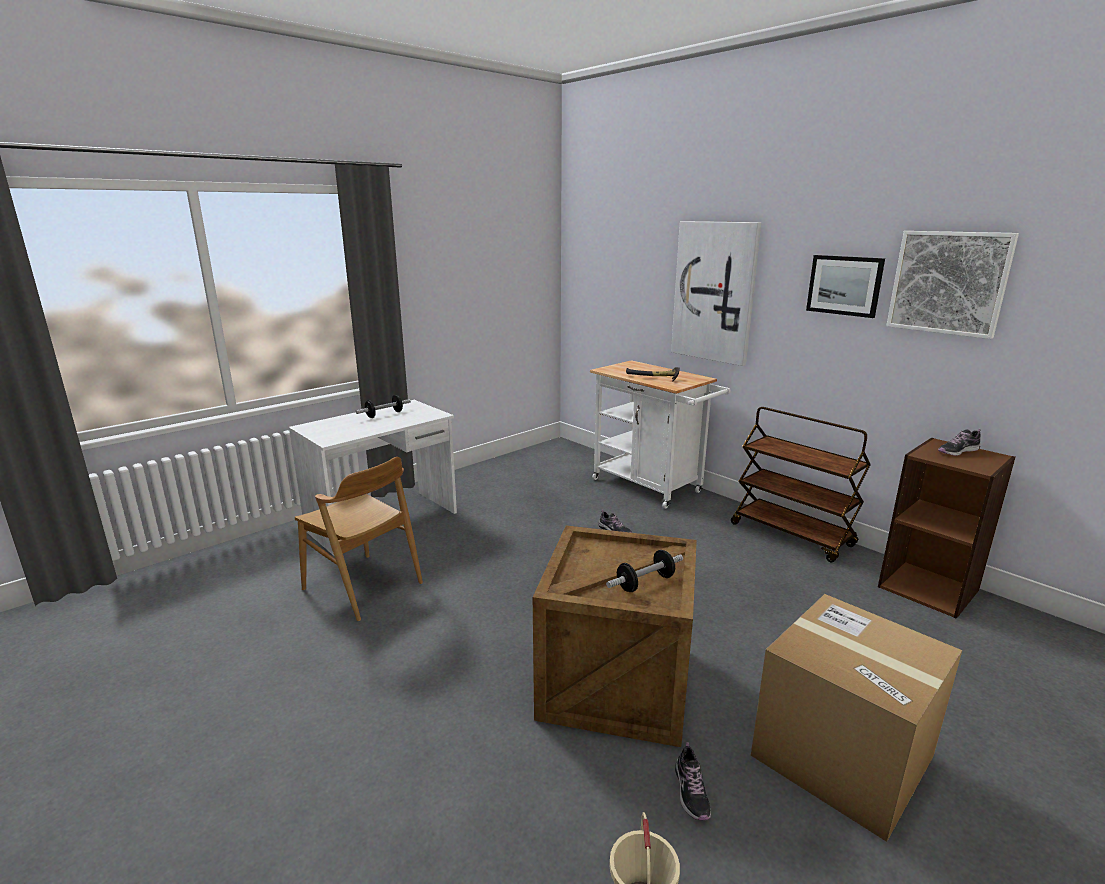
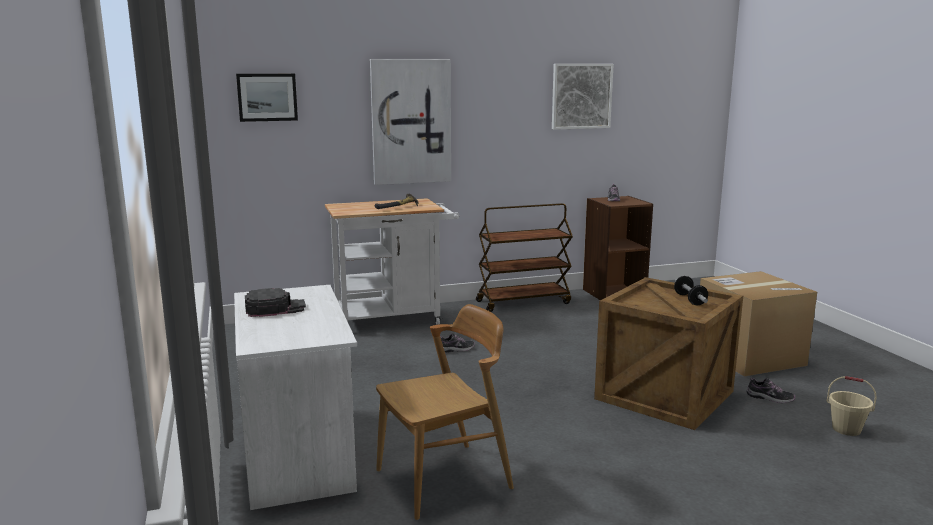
camera: 65 degrees left, 5 degrees down
(384, 414) = (275, 308): dumbbell -> black cap
(844, 285) = (519, 104): picture -> picture (267, 97)

